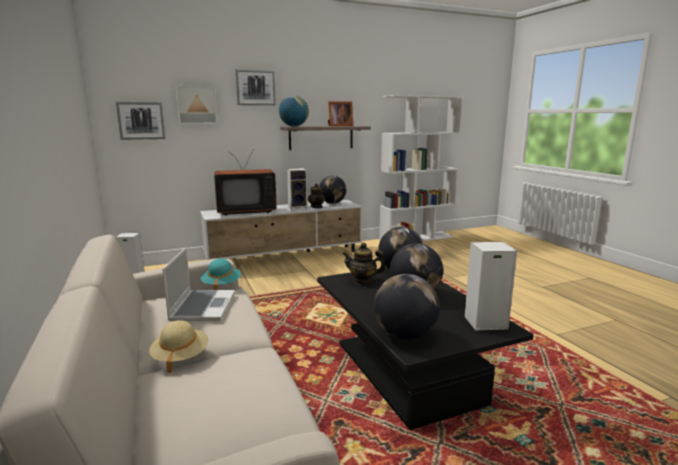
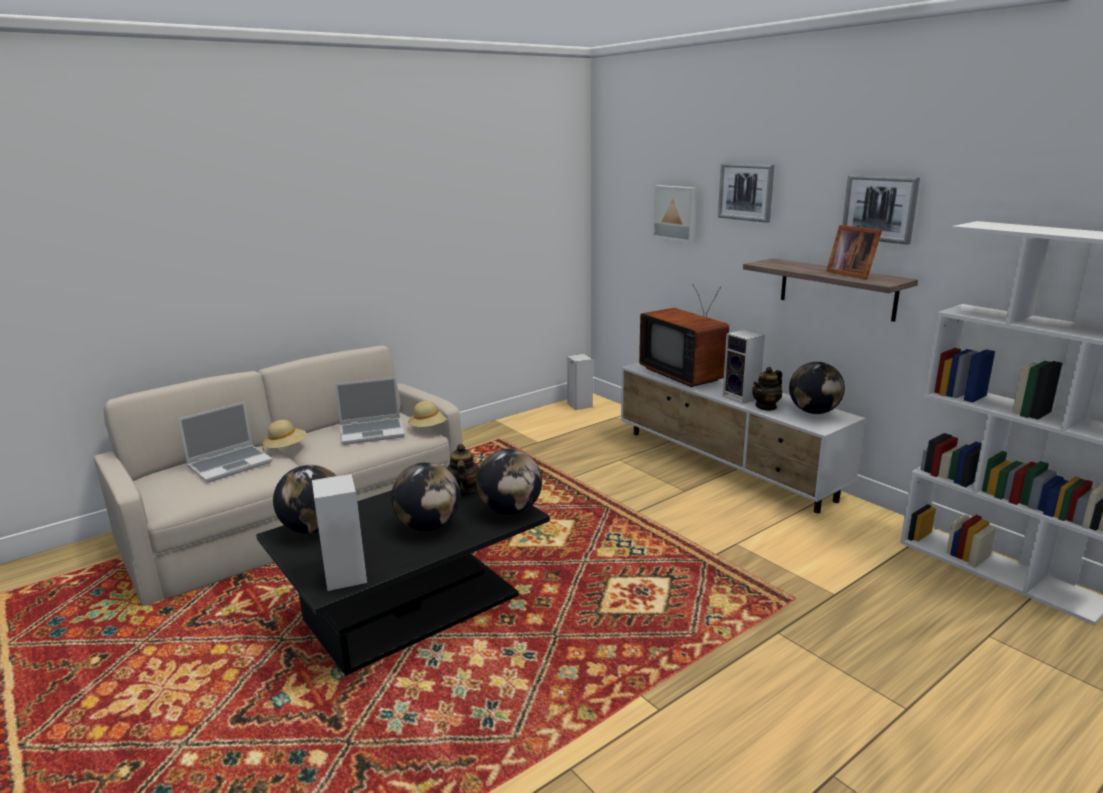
camera: 75 degrees right, 5 degrees up
(141, 120) = (625, 227): picture -> picture (880, 208)
(200, 392) = (231, 464): none -> laptop
(221, 285) = (429, 428): turquoise hat -> beige hat
(294, 126) = (773, 262): globe -> none

